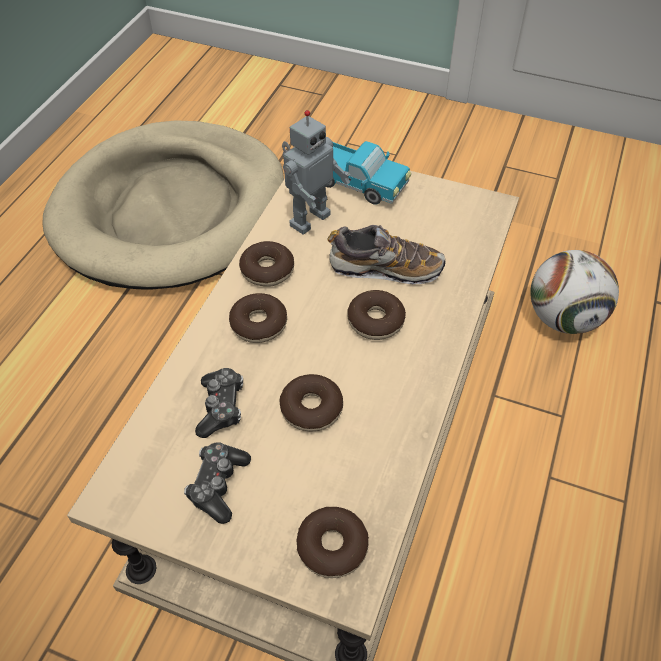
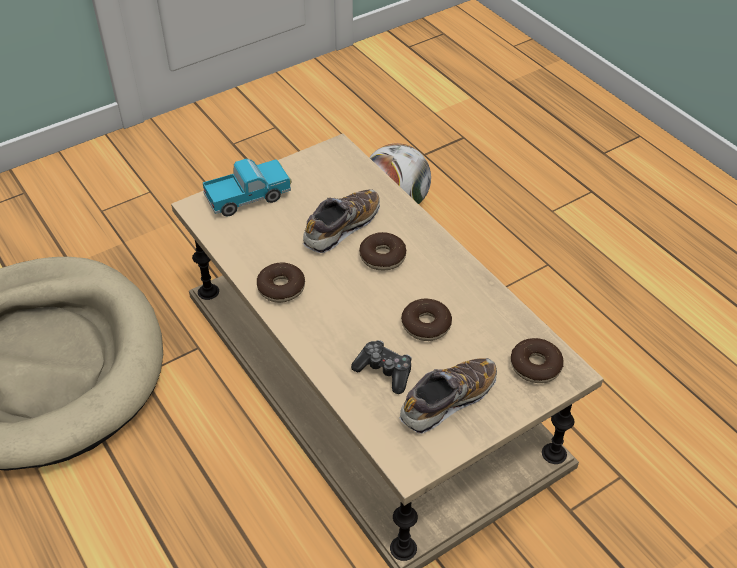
camera: 55 degrees left, 5 degrees down
(218, 485) = (447, 402): game controller -> shoe
(258, 324) = (328, 317): donut -> none
(308, 219) = (253, 241): toy robot -> none

